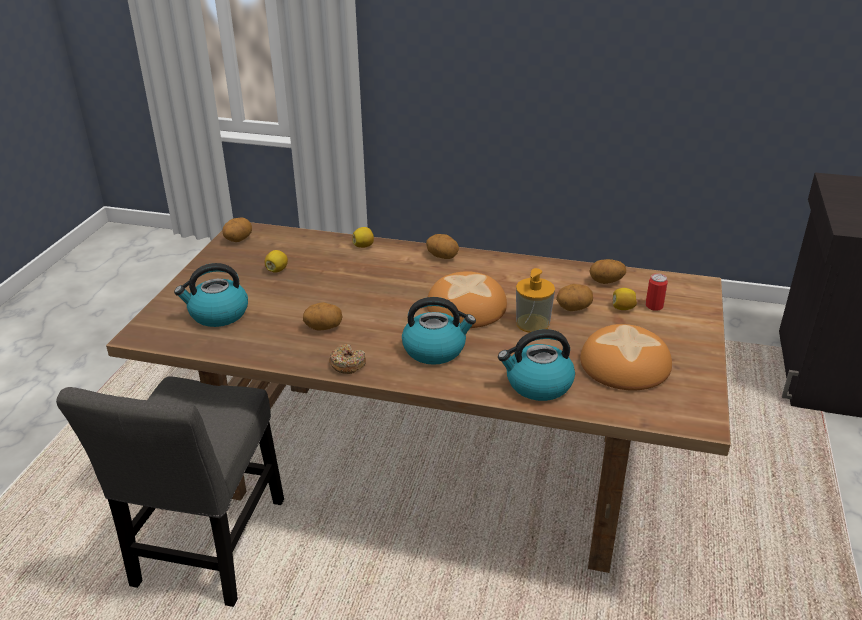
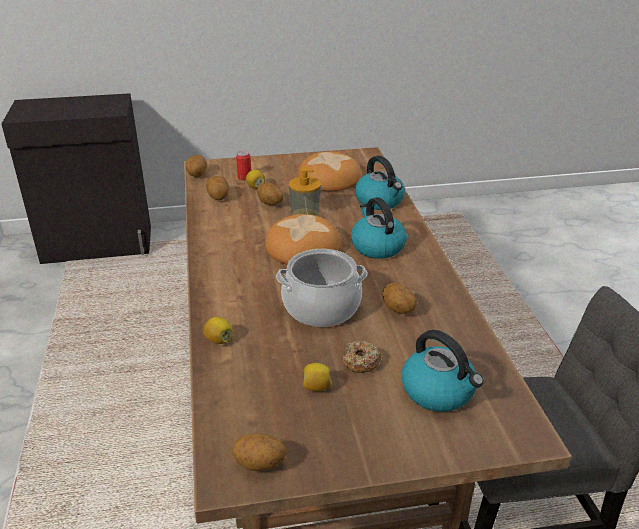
camera: 115 degrees left, 0 degrees up
(347, 364) = (435, 280): donut -> donut (360, 362)
(362, 293) = (321, 308): none -> cooking pot
(442, 256) = (216, 281): potato -> potato (197, 175)

